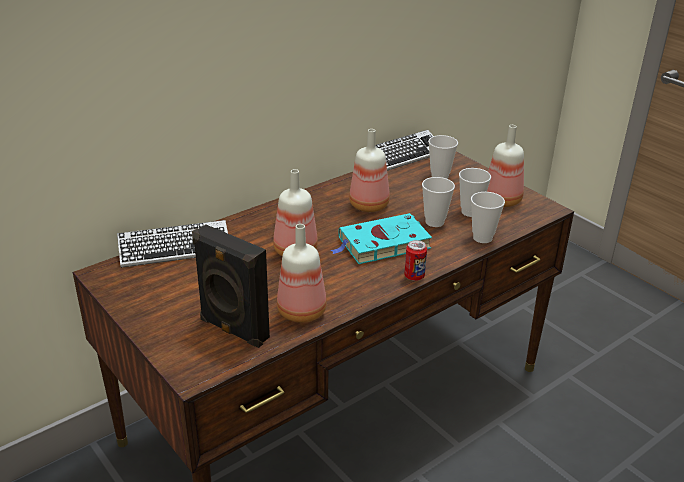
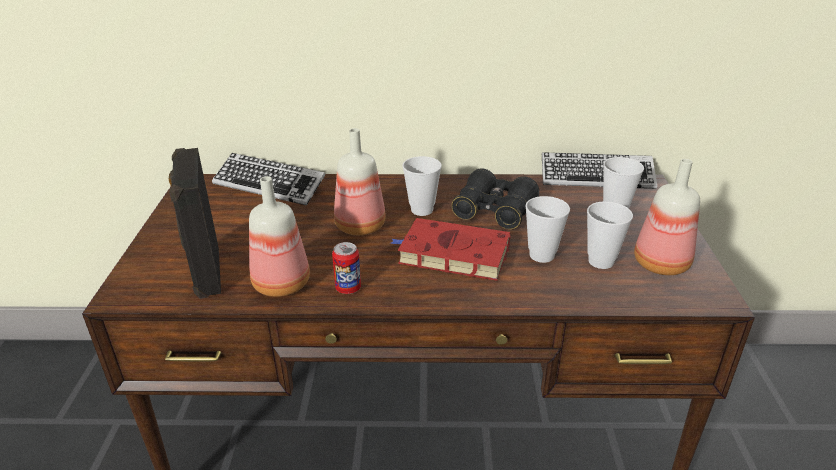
camera: 40 degrees right, 0 degrees up
(369, 205) = (494, 211): bottle -> black binoculars
(382, 244) = (451, 254): turquoise book -> red book
(414, 276) = (436, 302): can -> can (348, 288)
(482, 238) = (576, 296): cup -> cup (422, 210)

